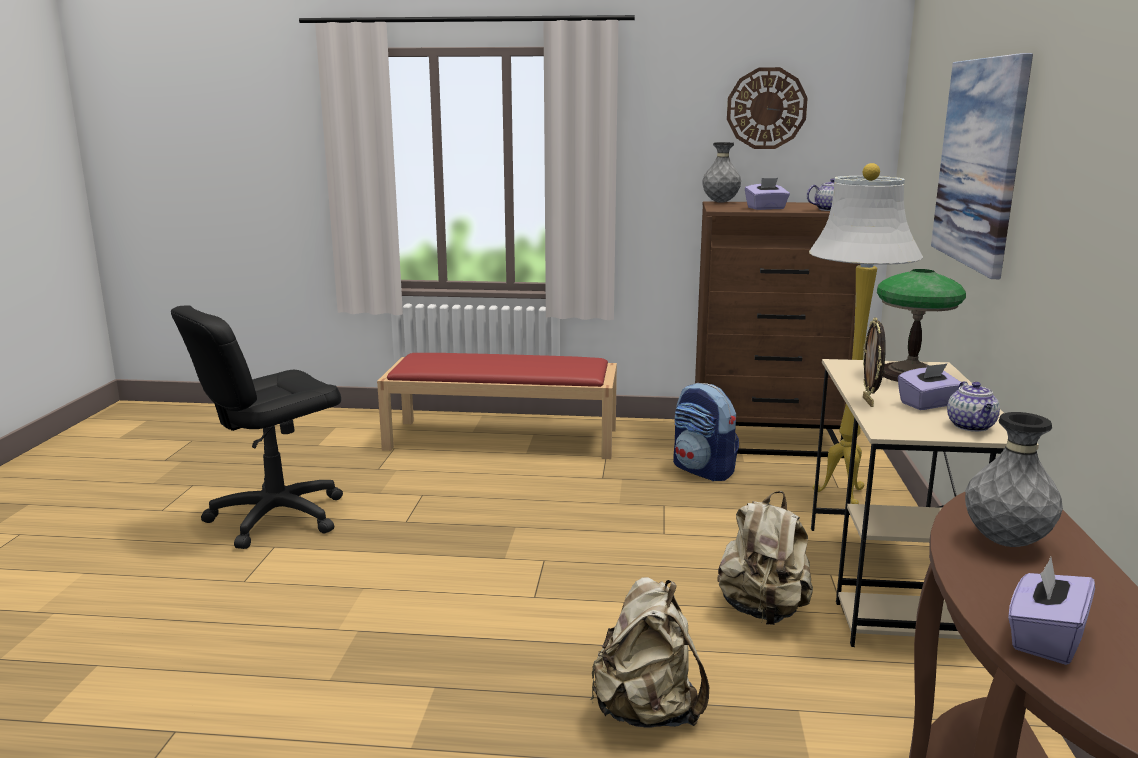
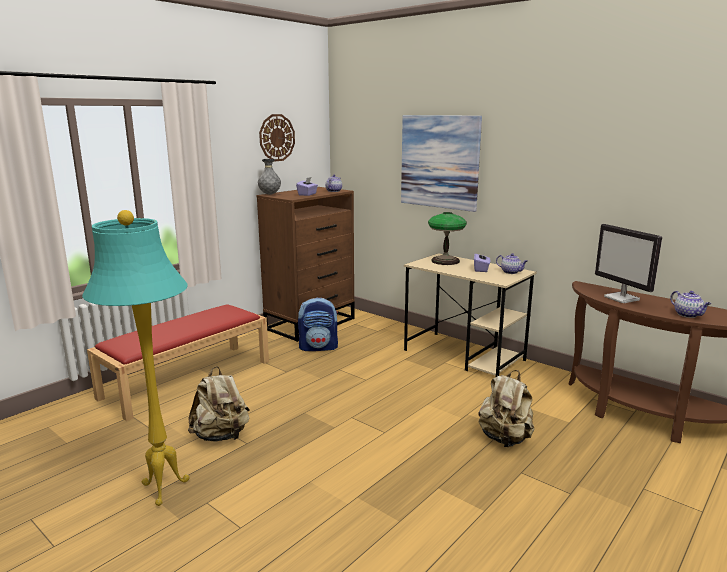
camera: 55 degrees left, 0 degrees up
(277, 517) = (161, 490): black office chair -> turquoise floor lamp
(763, 611) = (456, 386): beige backpack -> beige backpack (221, 436)
(841, 496) = (385, 333): white floor lamp -> none
(869, 402) = (467, 274): picture frame -> none
(1006, 543) = (622, 298): grey vase -> monitor
(1044, 638) = (688, 315): purple tissue box -> teapot

